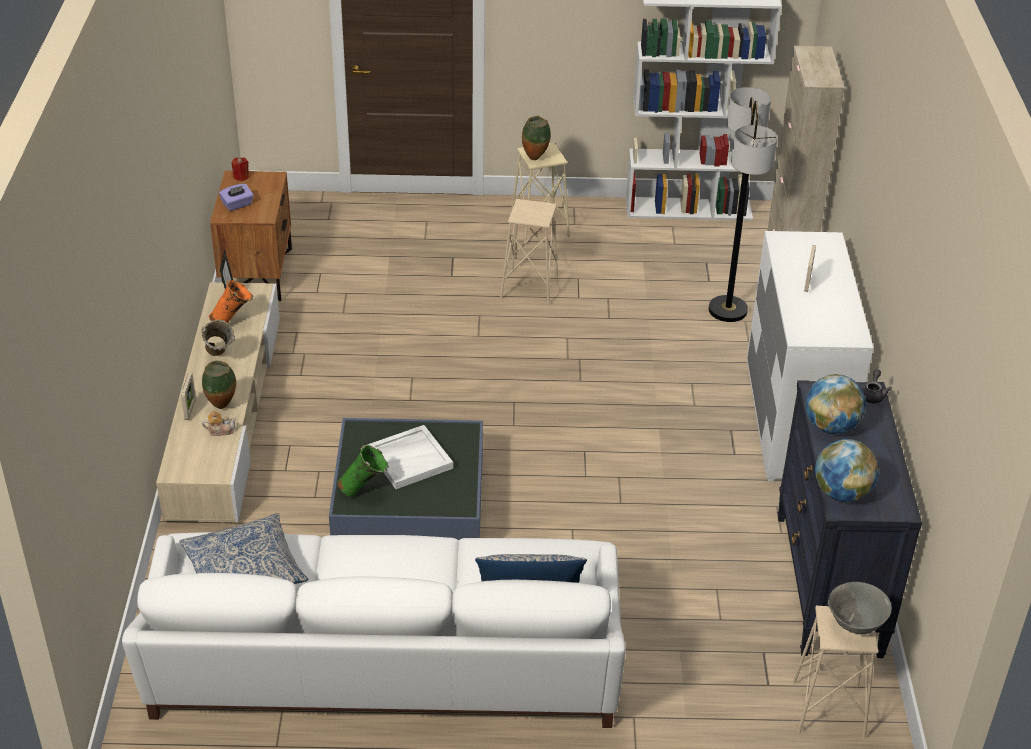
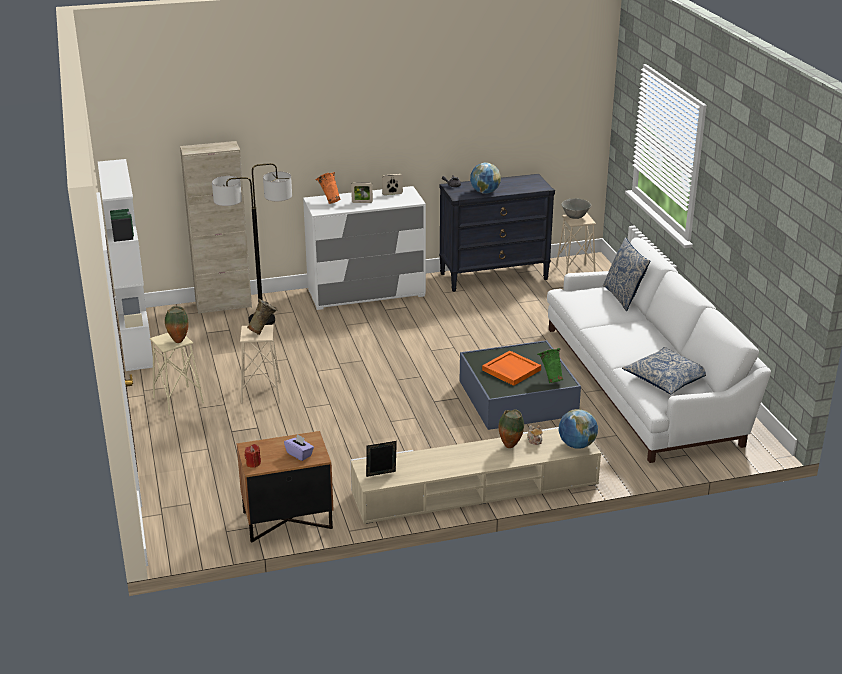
camera: 105 degrees left, 10 degrees down
(190, 409) = (521, 458): picture frame -> picture frame (392, 194)
(220, 360) = (460, 460): beige vase -> beige vase (263, 331)
(233, 323) = (412, 465): orange vase -> orange vase (329, 201)
(410, 459) = (511, 370): white tray -> orange tray
(841, 493) = (532, 188): globe -> globe (576, 445)

